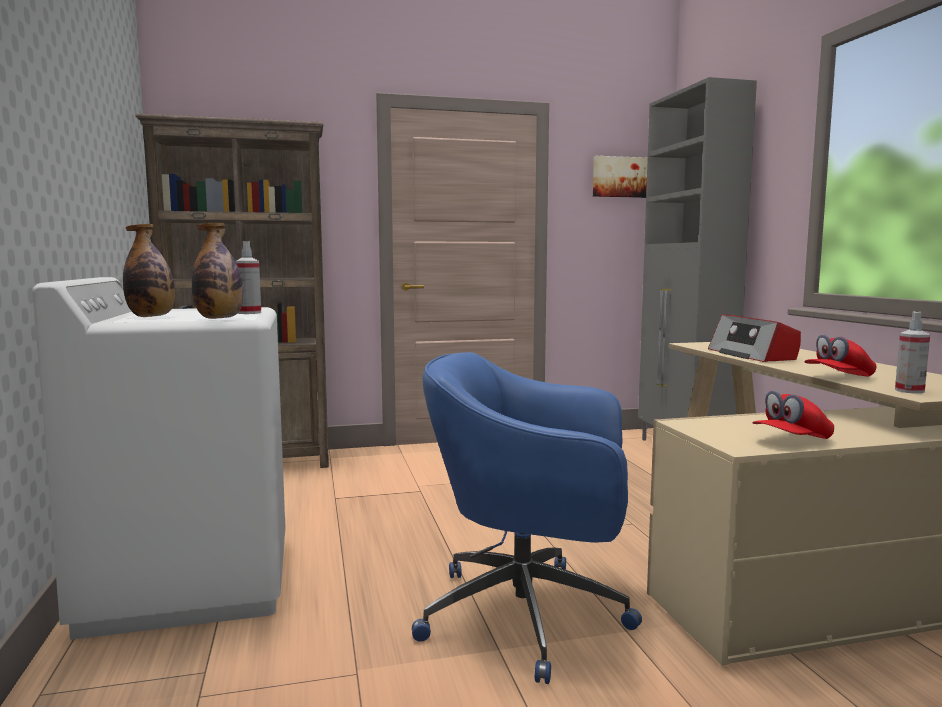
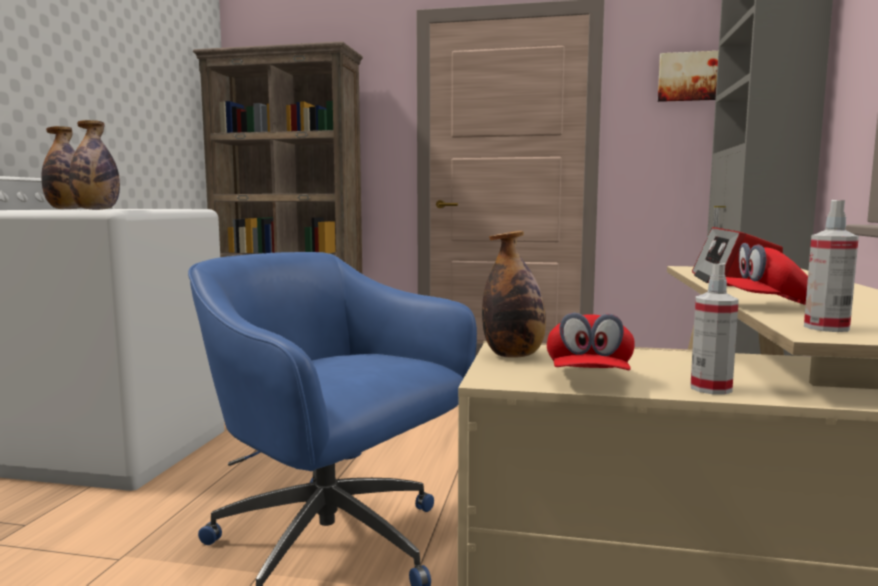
camera: 25 degrees right, 0 degrees up
(249, 313) = (153, 209): spray bottle -> spray bottle (710, 388)
(705, 429) = (514, 355): none -> bottle
(792, 440) = (589, 380): red cap -> red cap turned 75 degrees counterclockwise

